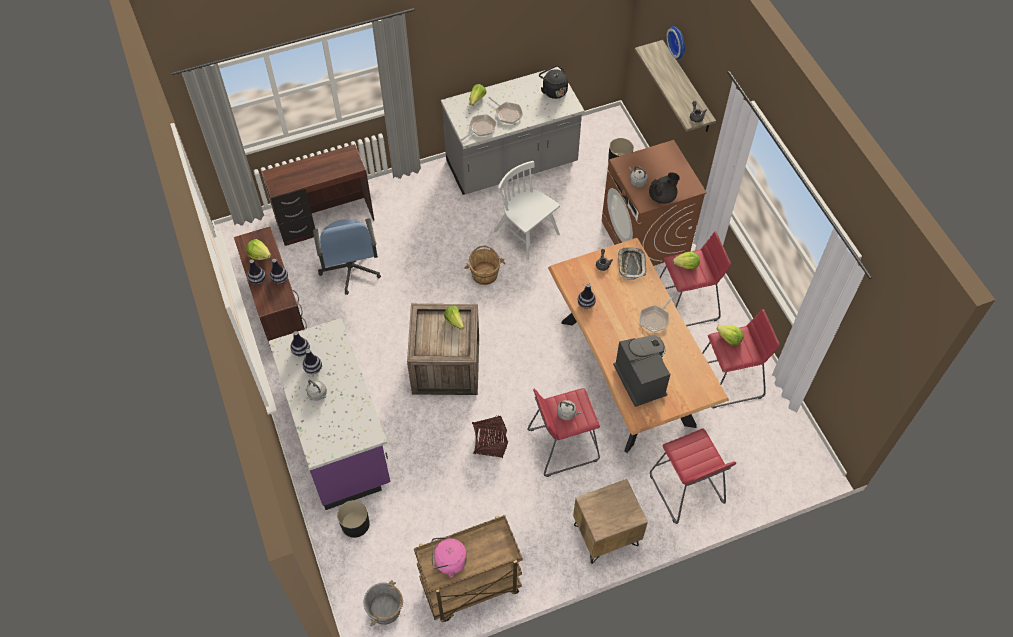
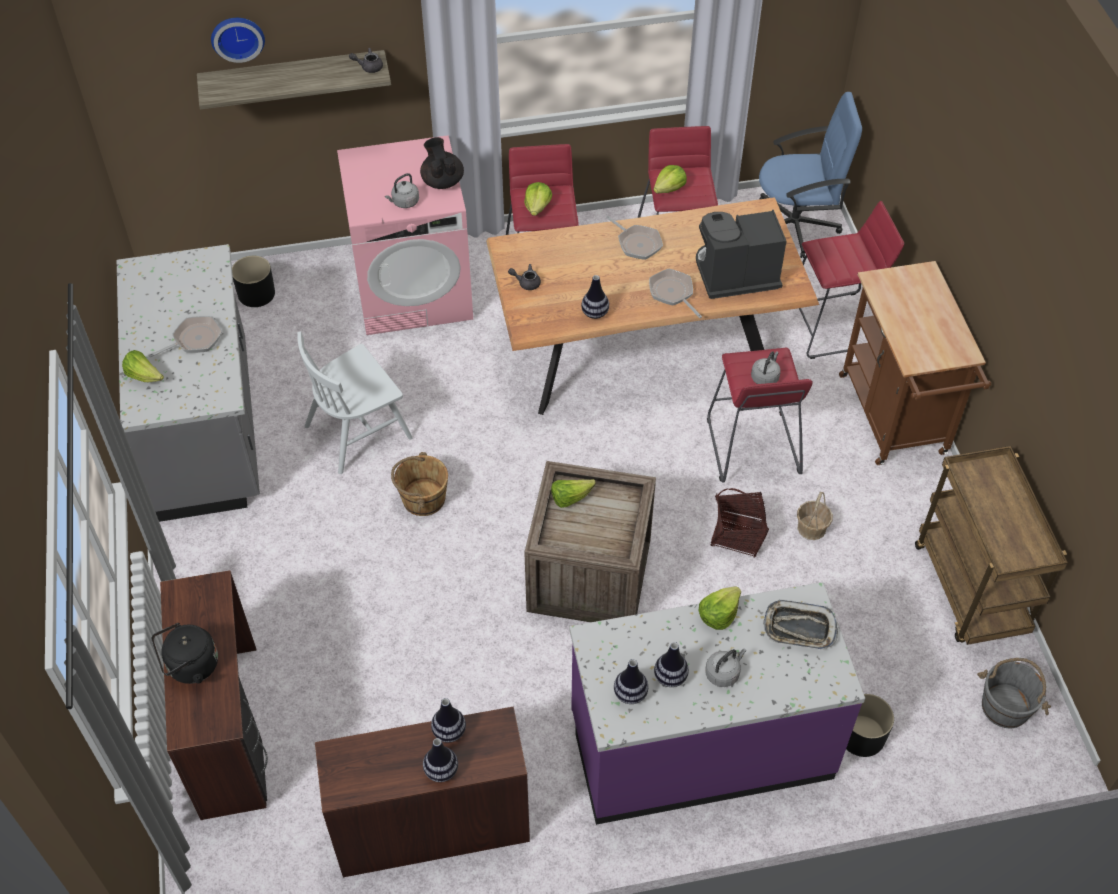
camera: 80 degrees left, 5 degrees down
(259, 254) = (380, 764): lettuce -> lettuce (718, 614)
(350, 269) = (355, 697): blue office chair -> blue office chair (796, 226)
(448, 561) = (1012, 539): pink kettle -> none
(480, 128) = (213, 380): frying pan -> frying pan (673, 293)
(503, 486) = (811, 528): none -> basket
(553, 90) = (168, 274): black kettle -> black kettle (190, 667)
(606, 535) = (896, 421): brown nightstand -> brown cart
(631, 264) = (536, 252): tray -> tray (799, 628)
(645, 238) = (414, 290): brown washing machine -> pink washing machine

